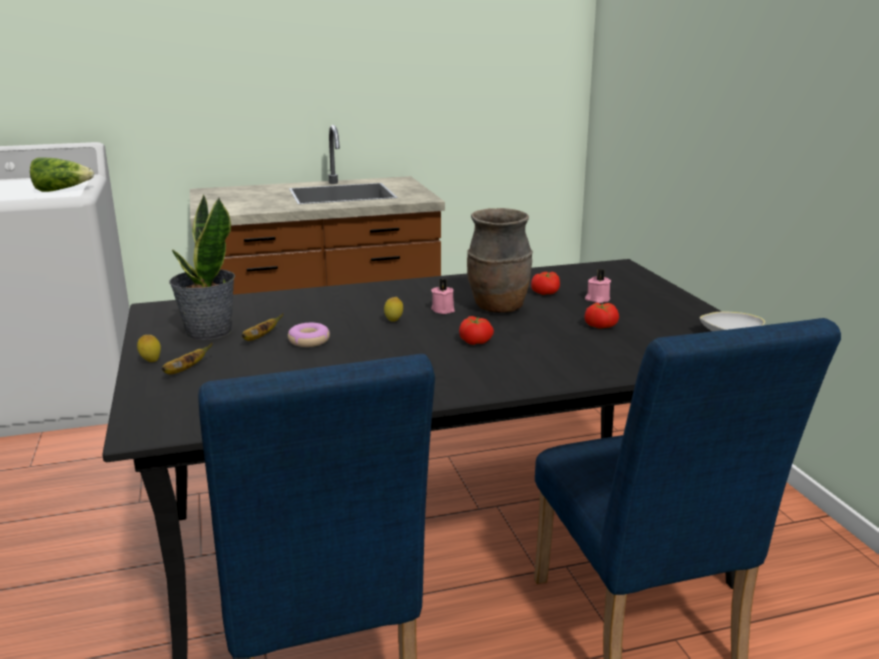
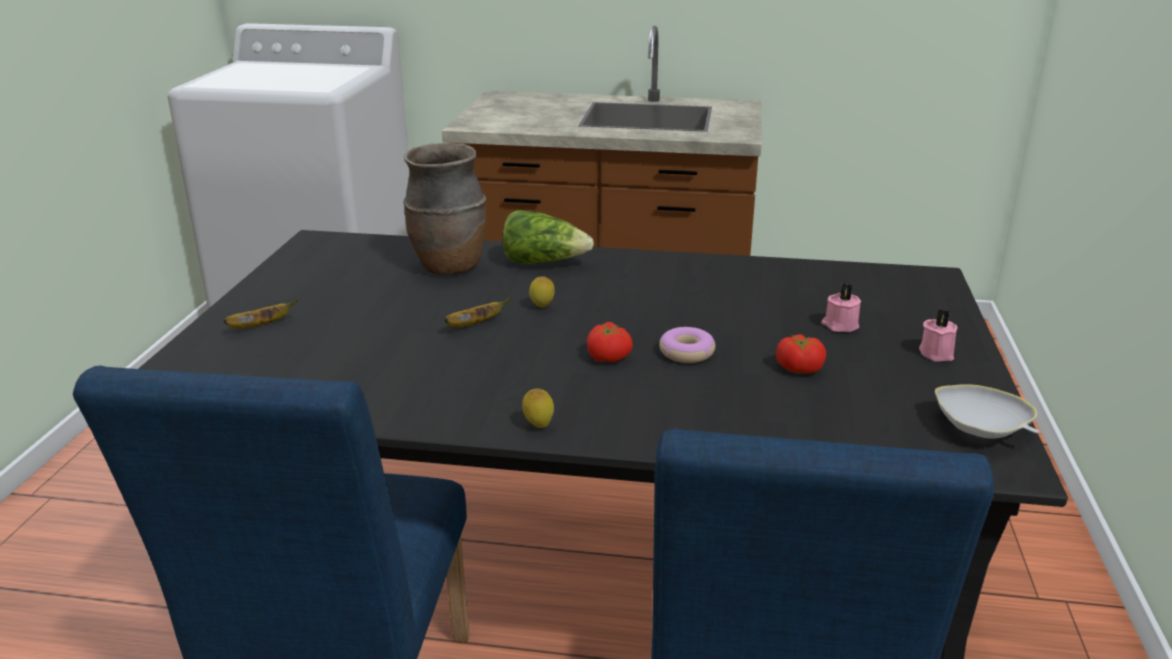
camera: 25 degrees right, 5 degrees up
(62, 190) = (321, 83): lettuce -> lettuce (544, 262)
(151, 362) = (241, 307): lemon -> lemon (538, 426)
(208, 332) = (334, 281): potted plant -> none
(259, 338) = (375, 300): banana -> banana (475, 324)
(309, 341) = (421, 314): donut -> donut (686, 352)
(443, 309) = (619, 302): pink candle -> pink candle (937, 353)
(498, 308) = (690, 313): brown vase -> brown vase (449, 267)
(546, 293) = (778, 302): tomato -> none

